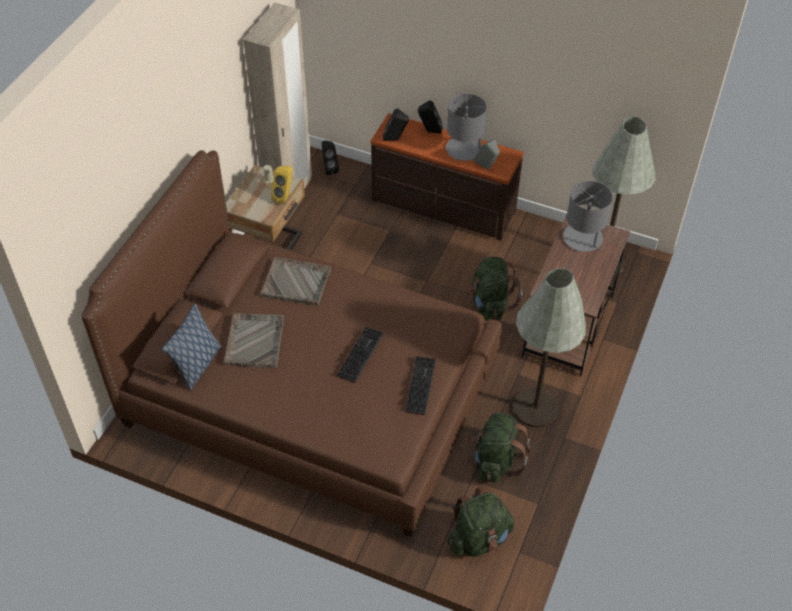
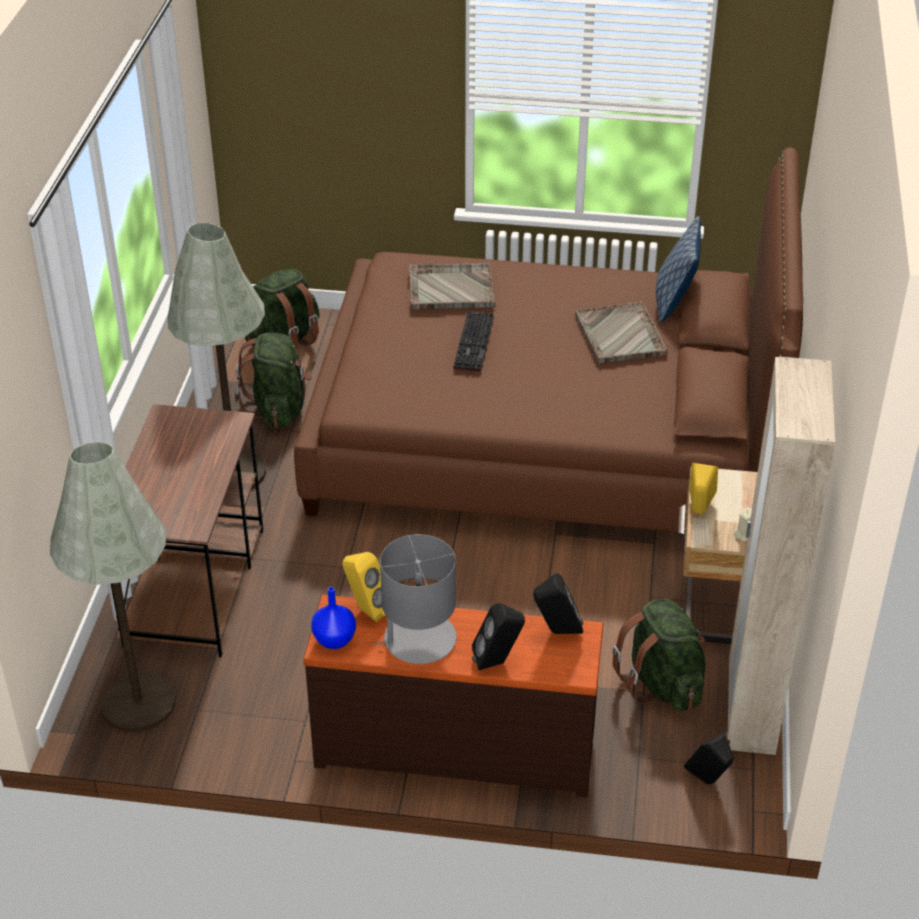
camera: 165 degrees right, 10 degrees down
(296, 282) = (606, 408): grey tray -> grey tray (450, 288)
(419, 385) = (384, 328): keyboard -> none
(487, 168) = (366, 610): grey speaker -> yellow speaker
(490, 304) = (326, 592): green backpack -> green backpack (661, 683)
(506, 157) = (334, 639): none -> blue vase
(583, 238) = (177, 504): grey table lamp -> none

